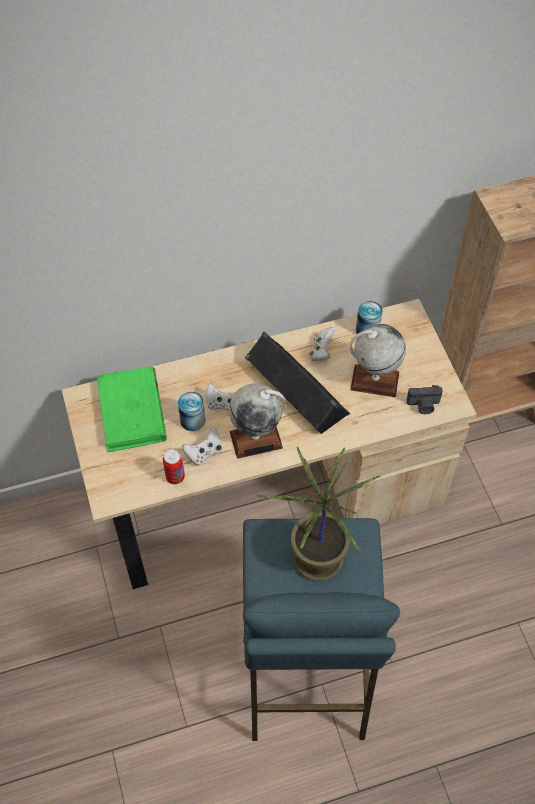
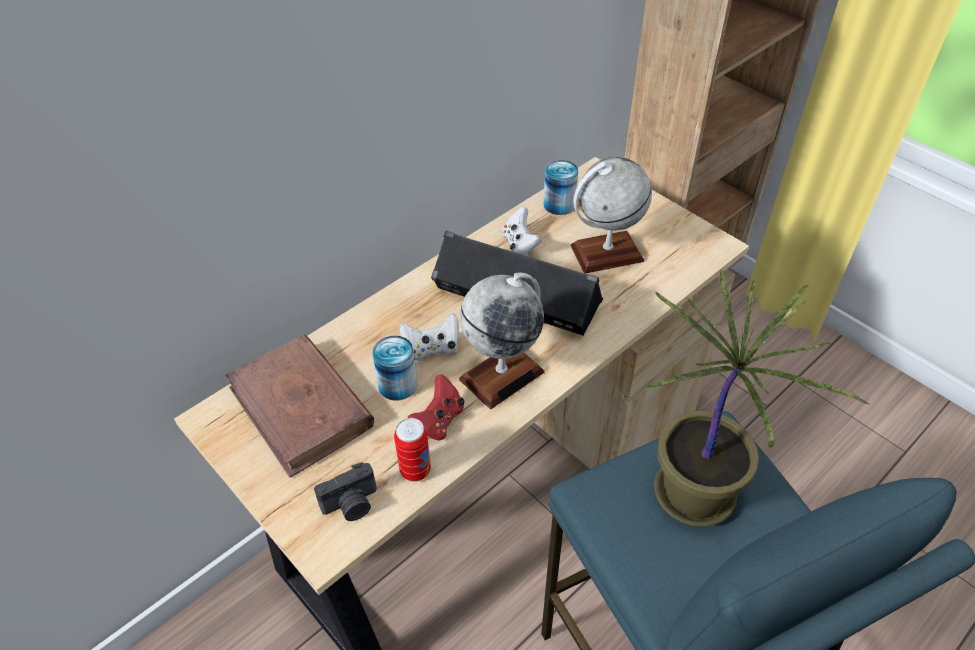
camera: 25 degrees left, 10 degrees down
(132, 412) = (301, 407): green book -> brown book
(204, 453) = (439, 420): white game controller -> red game controller
(423, 405) = (683, 258): camera -> camera (352, 505)

